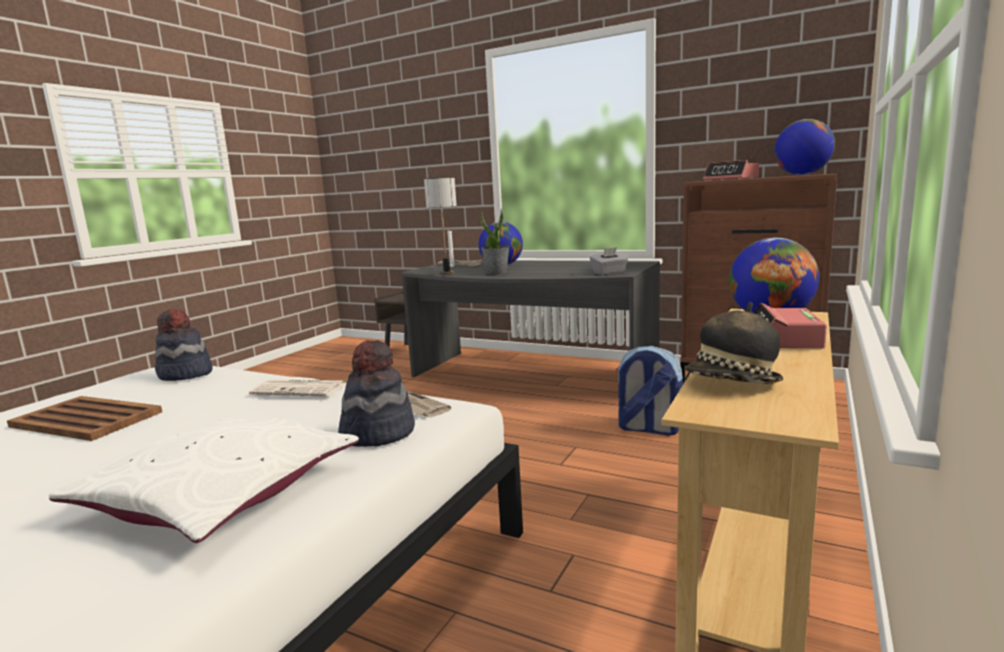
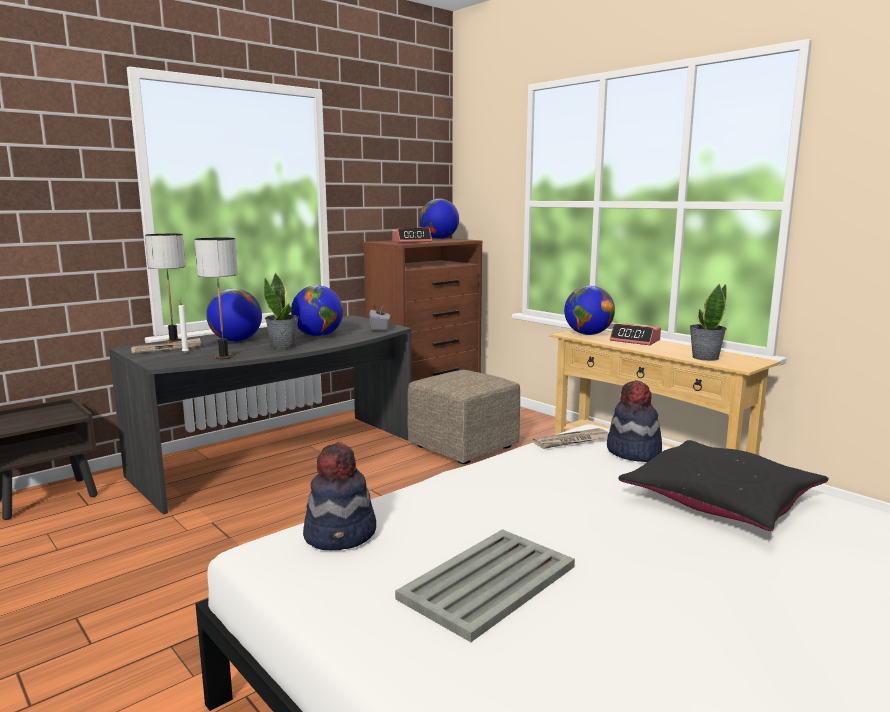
camera: 70 degrees left, 0 degrees up
(86, 419) = (487, 583): brown tray -> grey tray
(221, 494) = (721, 500): white pillow -> black pillow
(301, 389) = (493, 472): newspaper -> none
(482, 261) = (174, 341): none -> table lamp
(548, 270) = (318, 336): none -> globe
(647, 428) = (463, 447): backpack -> beige ottoman
(732, 383) = (704, 357): hat -> potted plant

